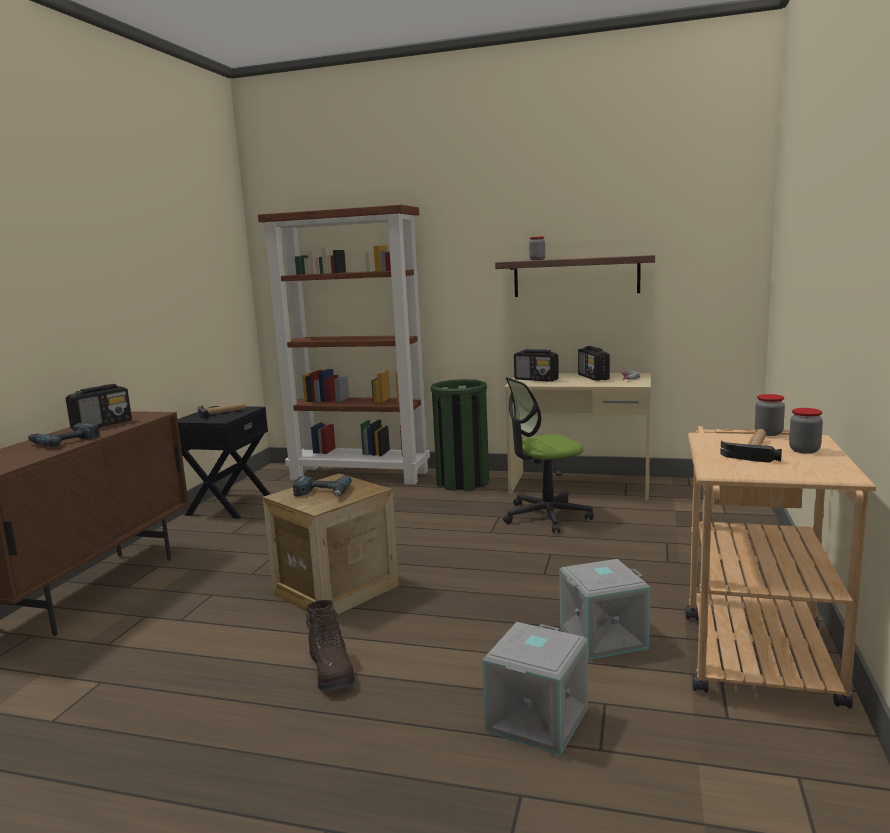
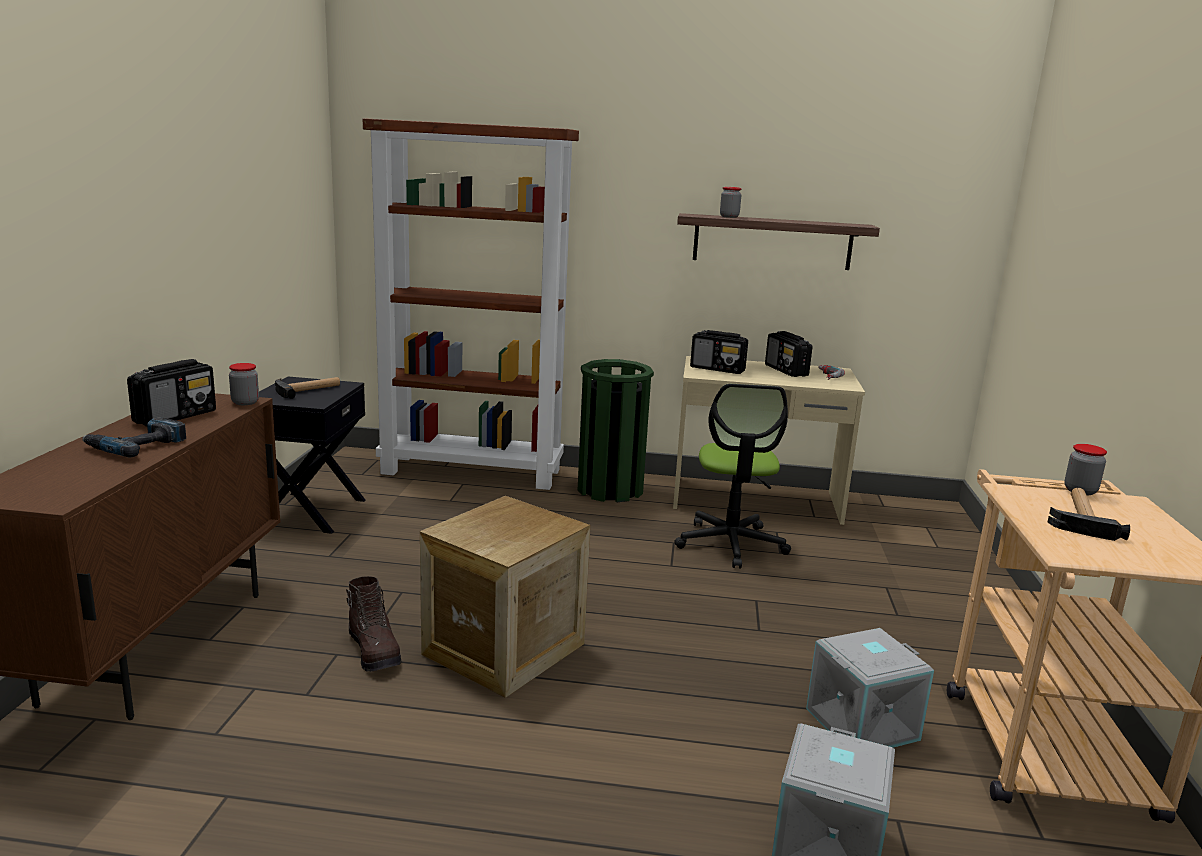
camera: 10 degrees left, 5 degrees up
(322, 493) = (500, 529): power drill -> none
(331, 672) = (544, 776): brown boot -> brown boot (374, 651)
(546, 516) = (731, 544): office chair -> office chair turned 60 degrees counterclockwise
(804, 450) = (1139, 522): jar -> jar (245, 402)

